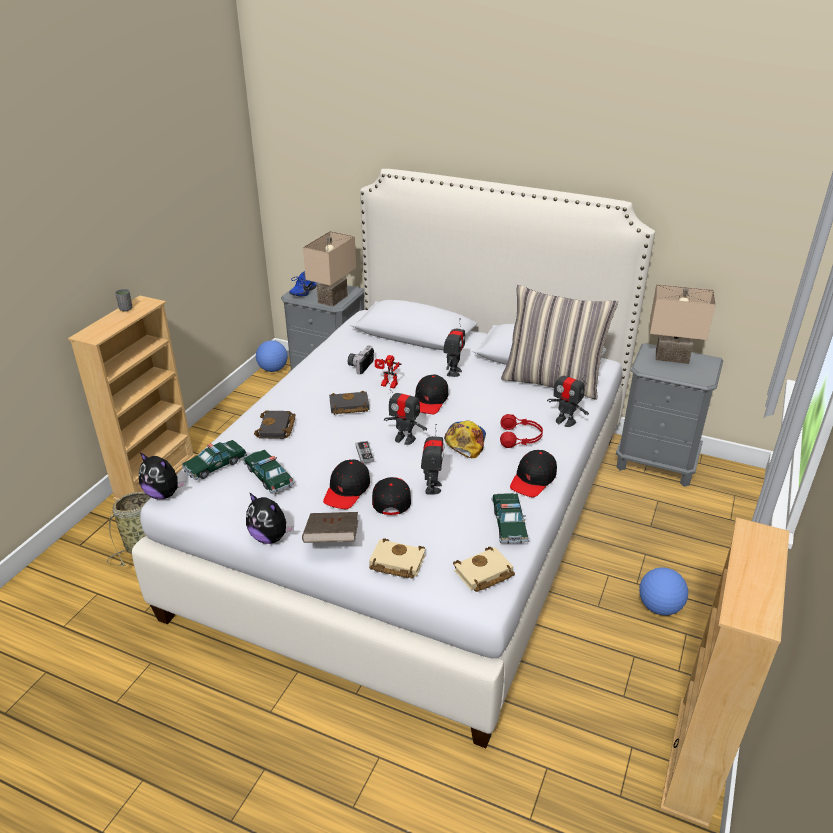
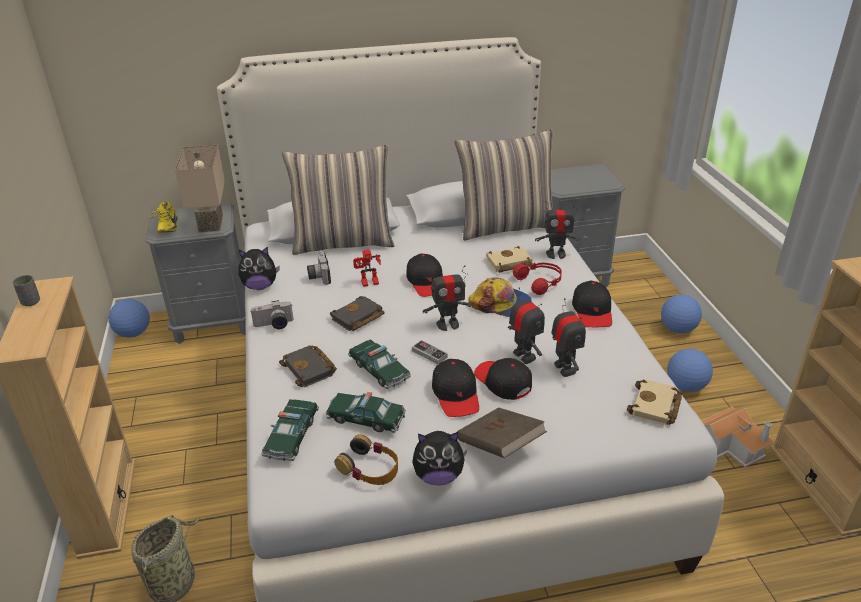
camera: 35 degrees left, 0 degrees up
(164, 494) = (266, 495): plush toy -> plush toy (260, 286)
(234, 509) = (369, 468): none -> headphones
(290, 388) = (274, 325): none -> camera
(302, 292) = (166, 227): blue shoe -> yellow shoe
(395, 563) = (579, 436): beige book -> beige book (508, 264)
(408, 347) = (344, 242): none -> pillow
(453, 372) = (414, 249): toy robot -> toy robot (564, 368)
(465, 441) = (501, 304): cap -> cap turned 135 degrees clockwise
(509, 524) = (621, 356): toy car -> toy car (379, 370)
(643, 678) = (732, 446): none -> toy house
(671, 358) = (570, 175): beige table lamp -> none
(713, 555) = (677, 329): none -> football

